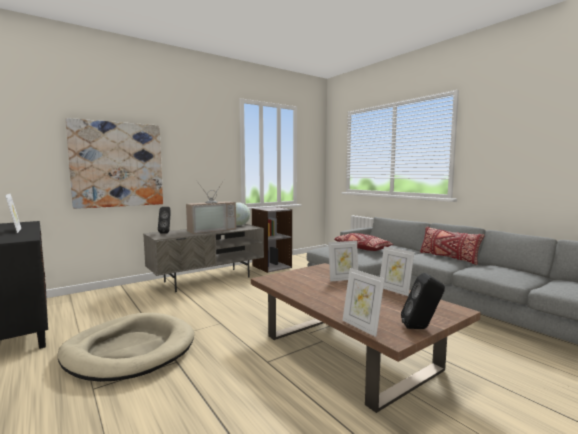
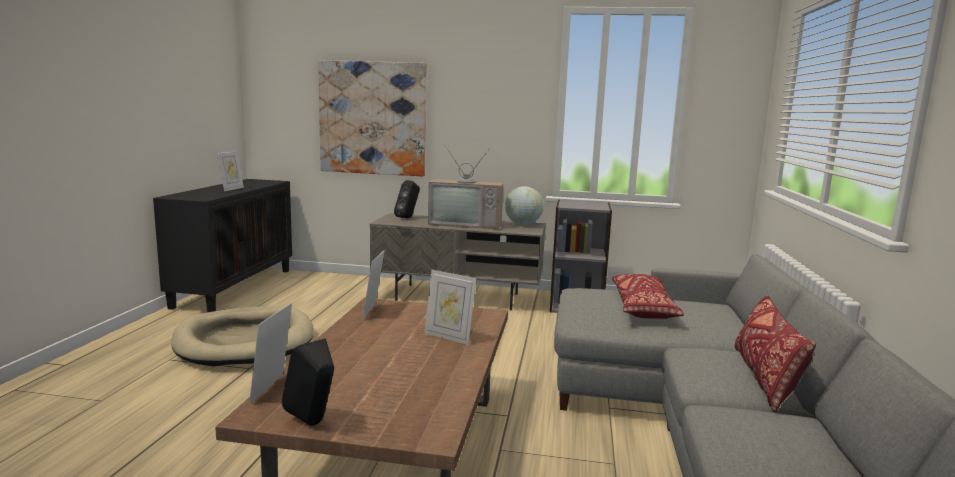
camera: 45 degrees right, 5 degrees up
(394, 290) = (454, 377): picture frame -> picture frame (373, 312)

